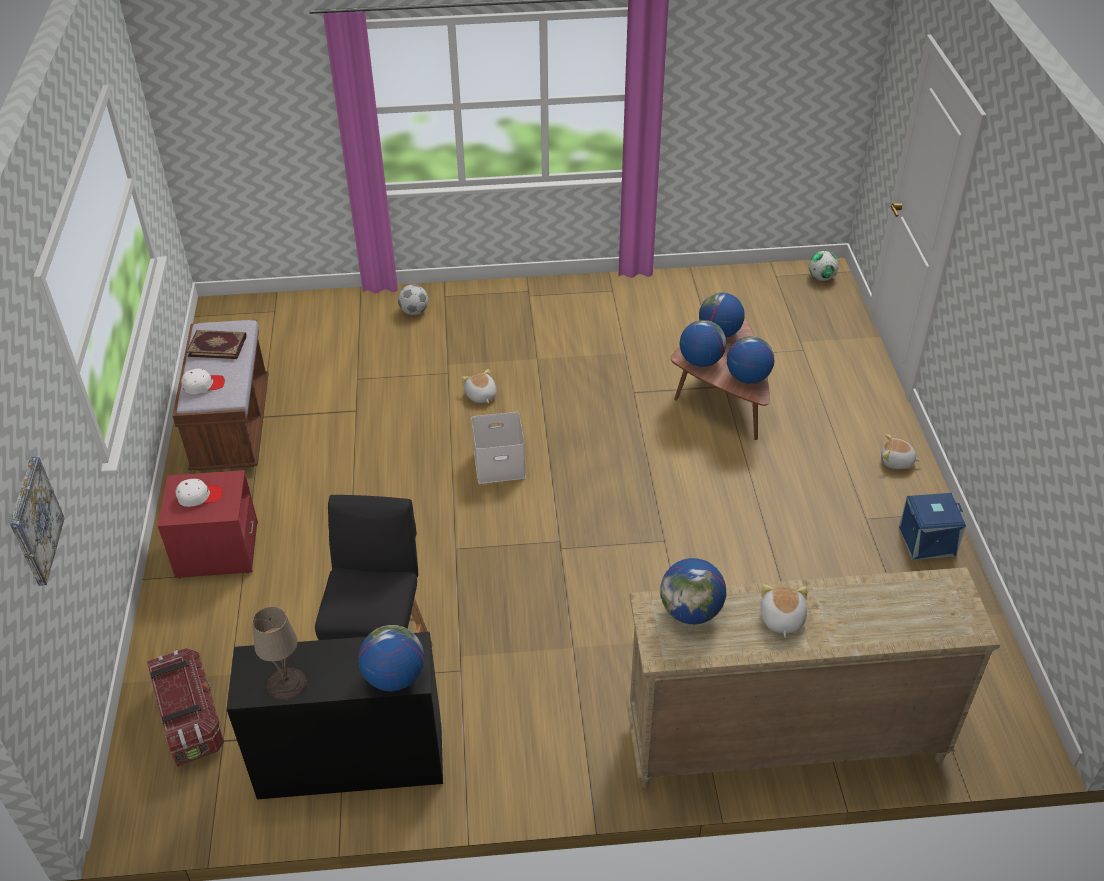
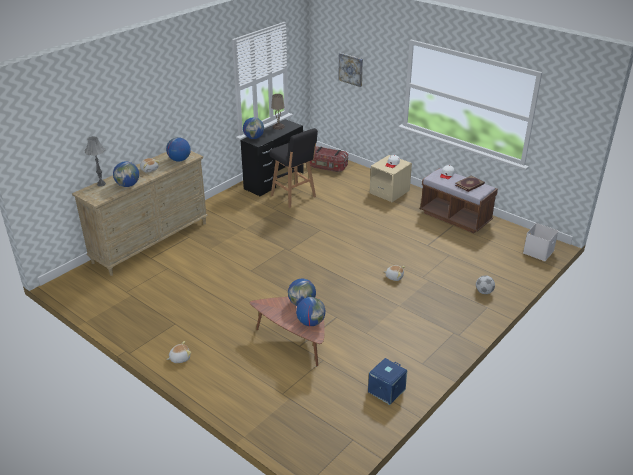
camera: 135 degrees right, 10 degrees down
(217, 550) = (389, 192): red nightstand -> beige nightstand
(500, 463) = (346, 259): white storage box -> white storage box (538, 252)
(747, 377) = (271, 308): globe -> globe (128, 185)
(821, 277) = (324, 459): football -> none
(919, 634) = (101, 184): none -> grey table lamp
(927, 542) = (140, 329): blue storage box -> blue storage box (386, 390)

